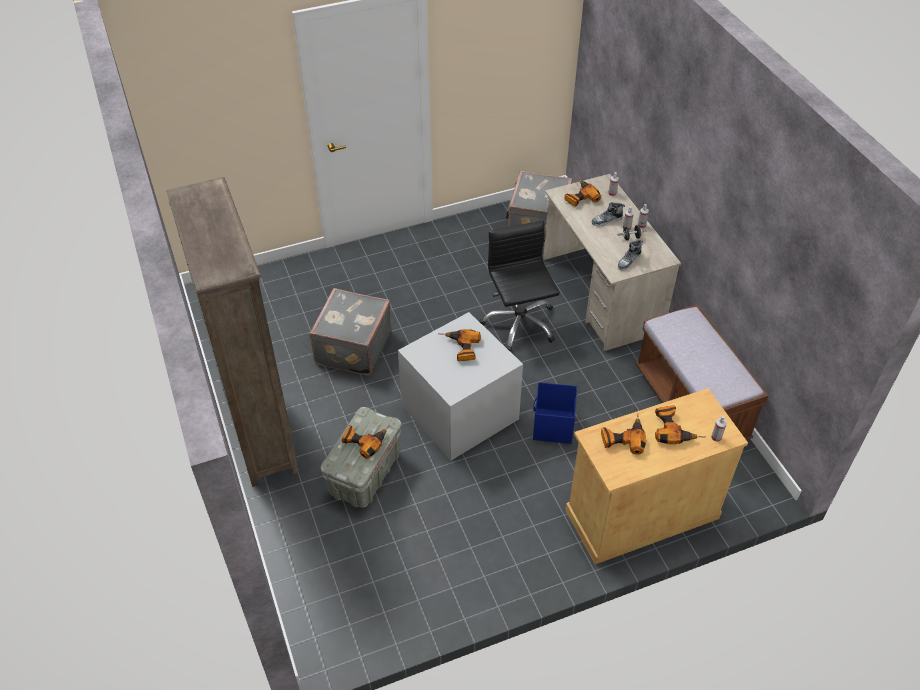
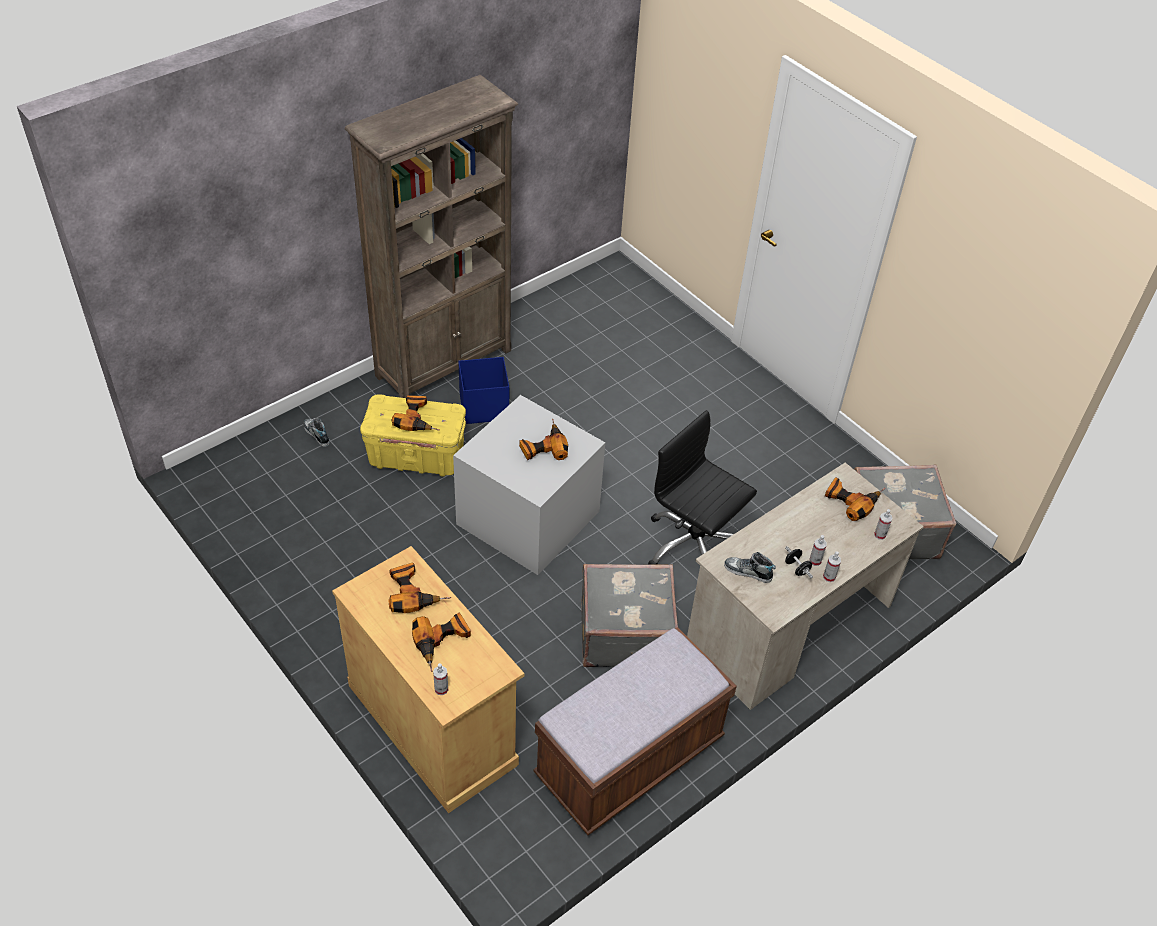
camera: 70 degrees right, 0 degrees up
(352, 348) = (586, 402): grey suitcase -> grey suitcase (624, 633)
(365, 473) = (417, 456): grey storage box -> yellow storage box
(519, 324) = (693, 546): black office chair -> black office chair turned 105 degrees counterclockwise
(552, 426) = (537, 611): blue storage box -> blue storage box (483, 407)
(607, 220) = (818, 537): shoe -> shoe (316, 434)

